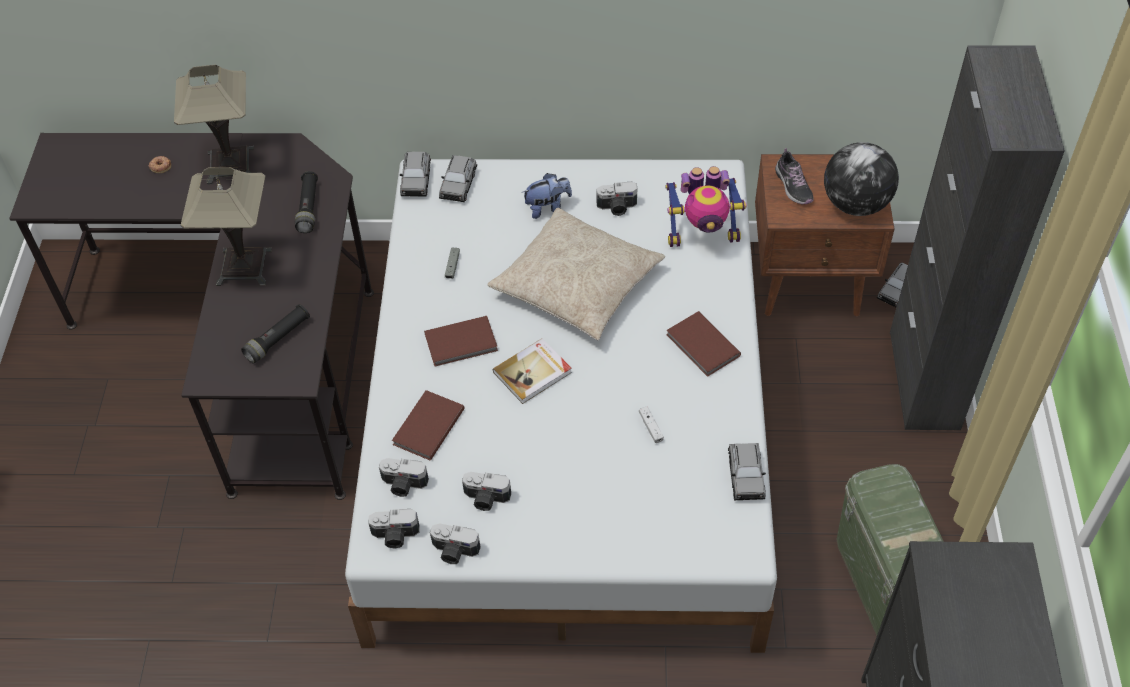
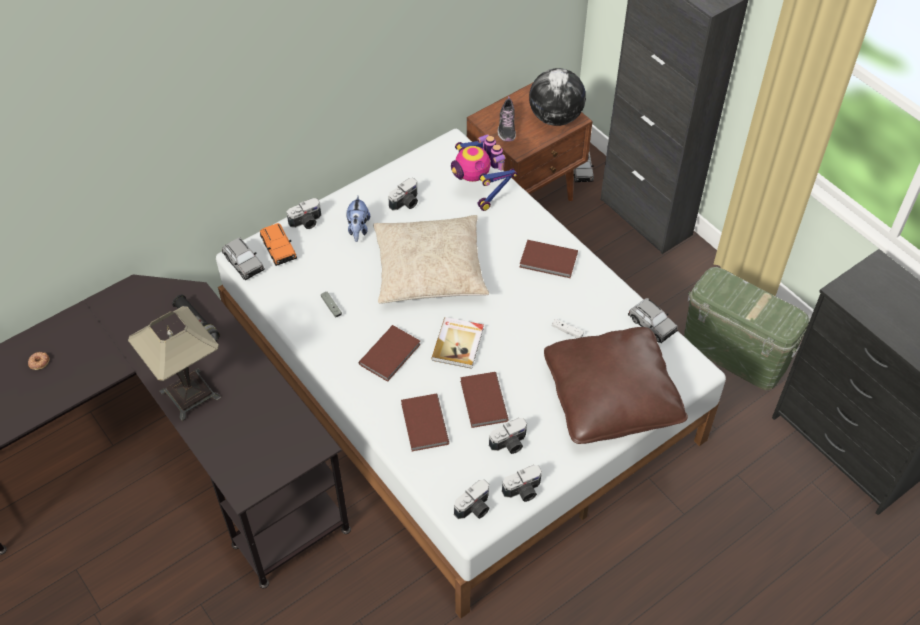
camera: 40 degrees left, 0 degrees up
(231, 165) = (99, 328): table lamp -> none
(278, 339) = (271, 428): black flashlight -> none
(403, 485) = (446, 472): camera -> camera (306, 222)
(458, 185) = (279, 249): grey toy car -> orange toy car
(500, 442) = (482, 402): none -> brown book
(547, 207) = (358, 229): plush toy -> plush toy turned 150 degrees clockwise
(629, 521) = (611, 397): none -> brown pillow
(703, 234) = (479, 189): toy robot -> toy robot turned 105 degrees clockwise
(793, 186) = (507, 127): shoe -> shoe turned 60 degrees clockwise

